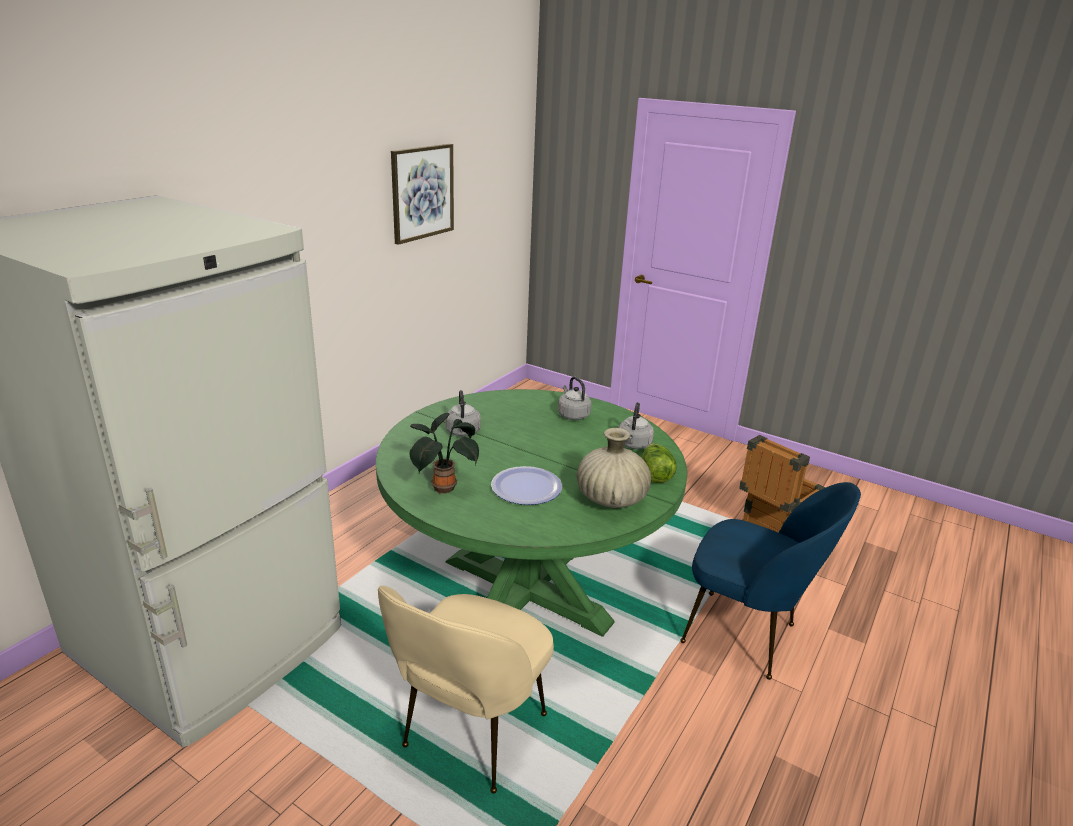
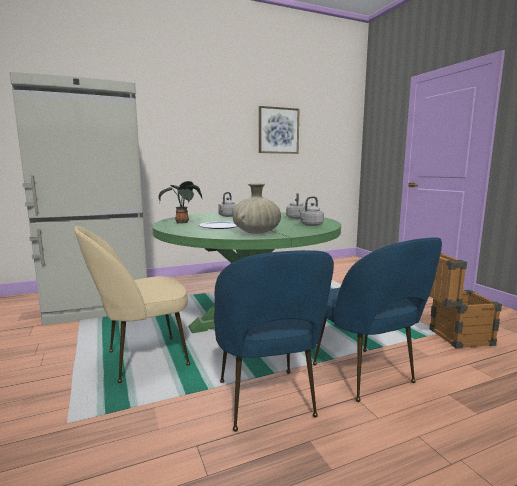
camera: 35 degrees right, 15 degrees down
(655, 474) = (302, 231): lettuce -> none
(694, 730) = (267, 404): none -> blue chair

